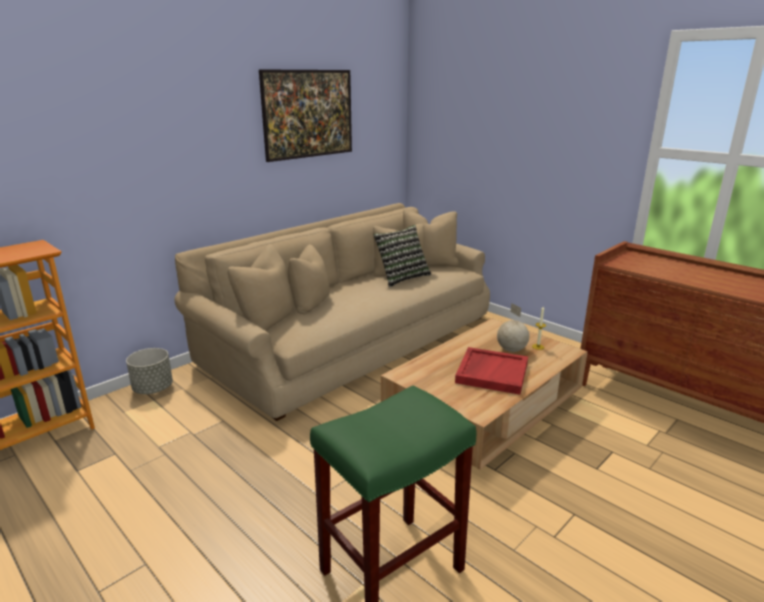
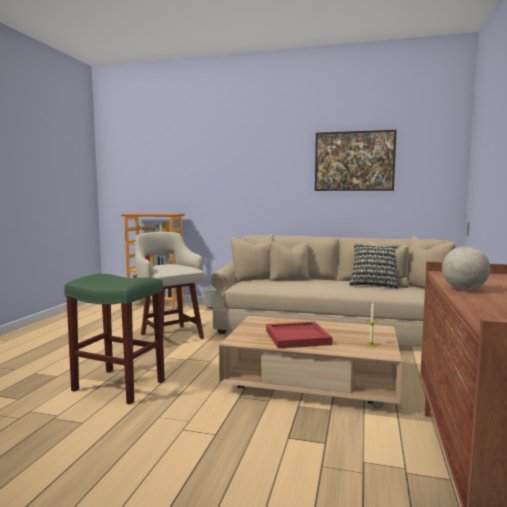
camera: 60 degrees right, 15 degrees down
(232, 466) = (170, 335): none -> beige stool
(511, 350) = (346, 338): globe -> globe (463, 289)

